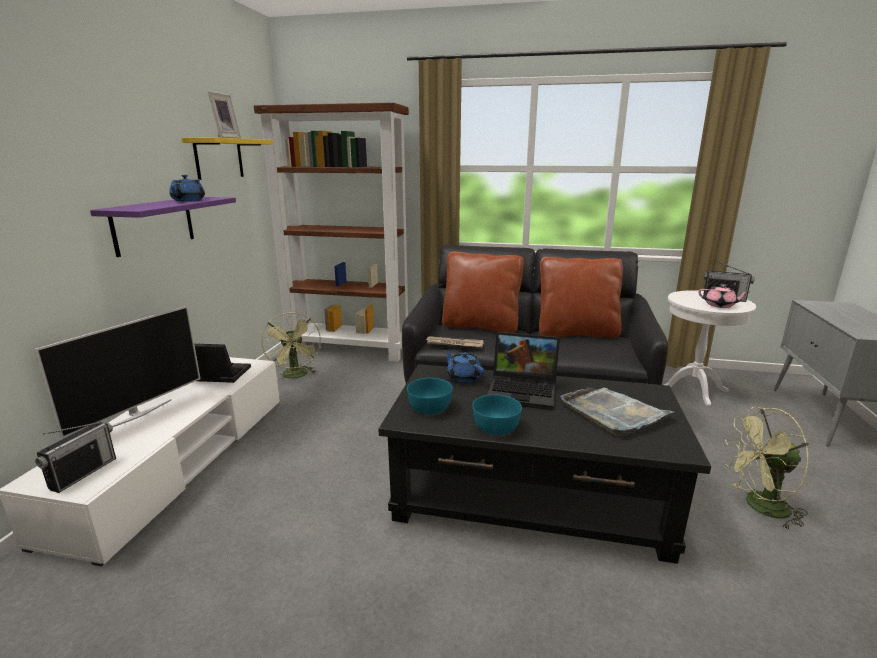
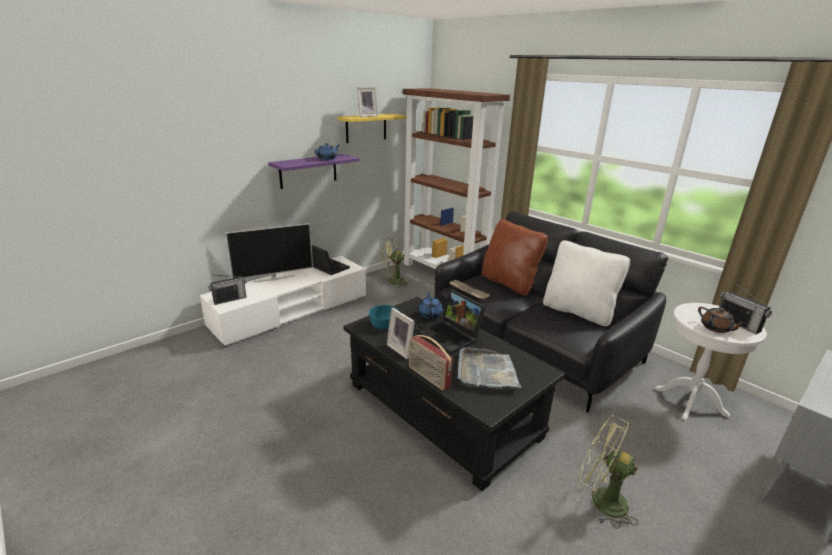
camera: 35 degrees right, 5 degrees up
(296, 376) = (392, 282): green fan -> green fan turned 60 degrees clockwise
(496, 426) = (402, 349): turquoise bowl -> picture frame
(573, 444) = (428, 377): none -> radio
(576, 333) = (578, 311): brown pillow -> white pillow
(720, 305) = (716, 328): pink teapot -> brown teapot

